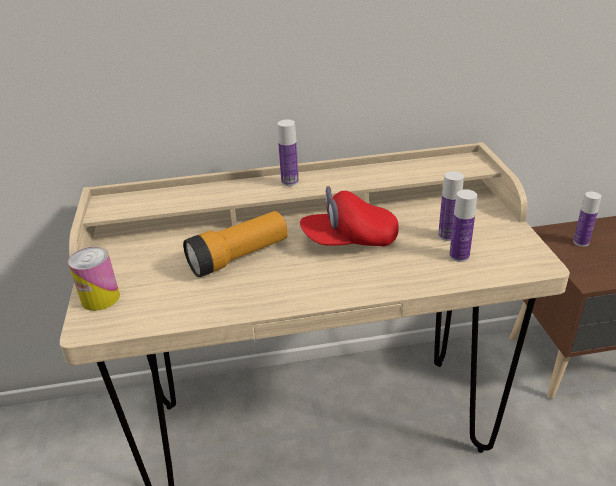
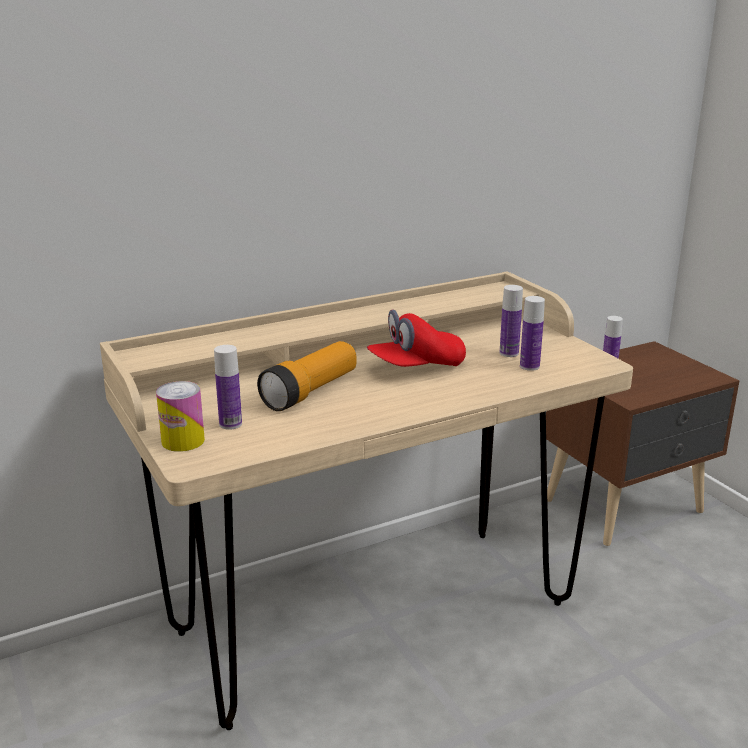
camera: 20 degrees left, 10 degrees down
(290, 182) = (333, 318): bottle -> bottle (230, 424)

